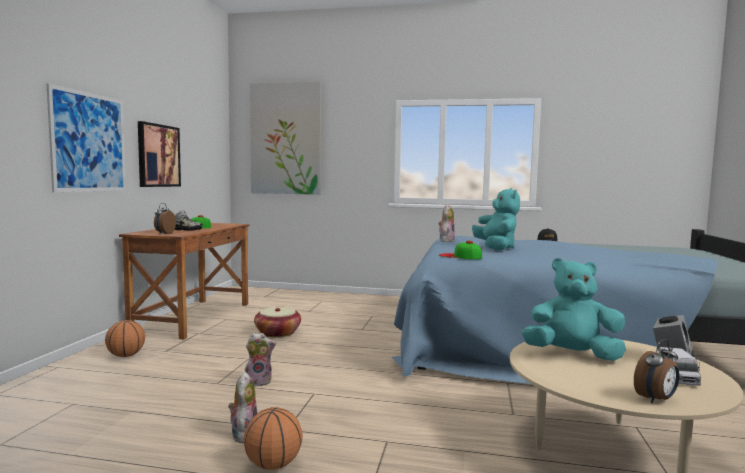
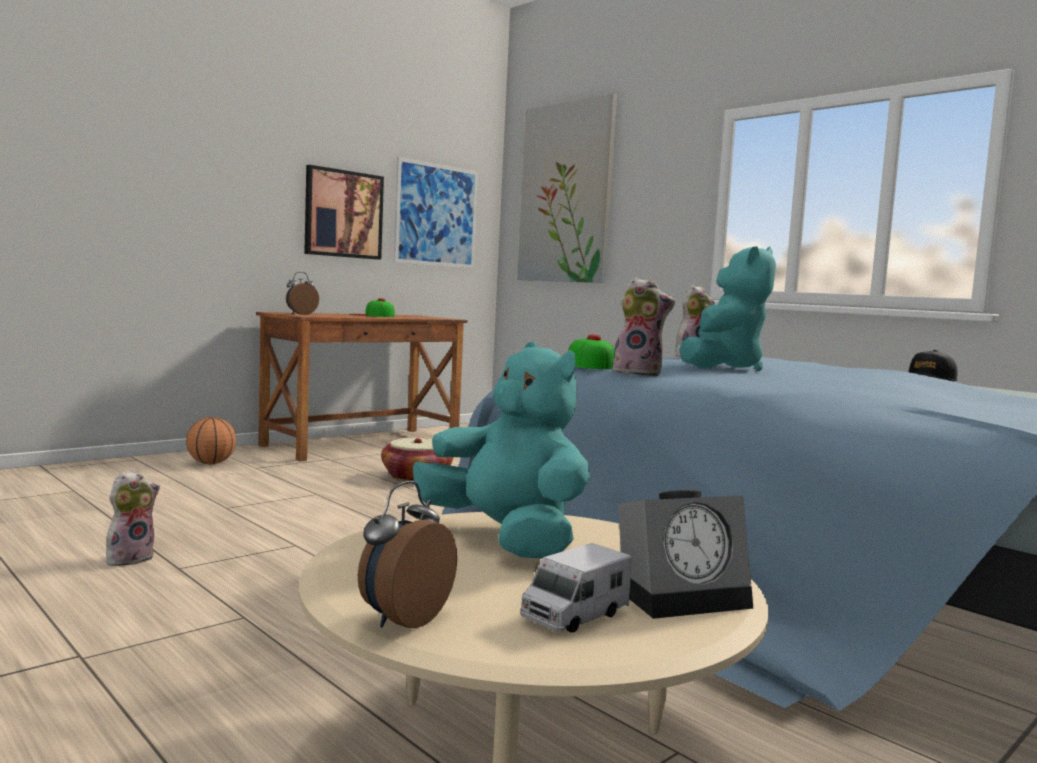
camera: 35 degrees right, 0 degrees up
(89, 142) = (218, 189): picture -> picture (436, 215)
(187, 230) = (350, 315): shoe -> none
(259, 381) = (269, 517): plush toy -> plush toy (639, 373)
(273, 465) = (83, 593): basketball -> none
(656, 399) = (402, 619): alarm clock -> alarm clock turned 120 degrees clockwise

